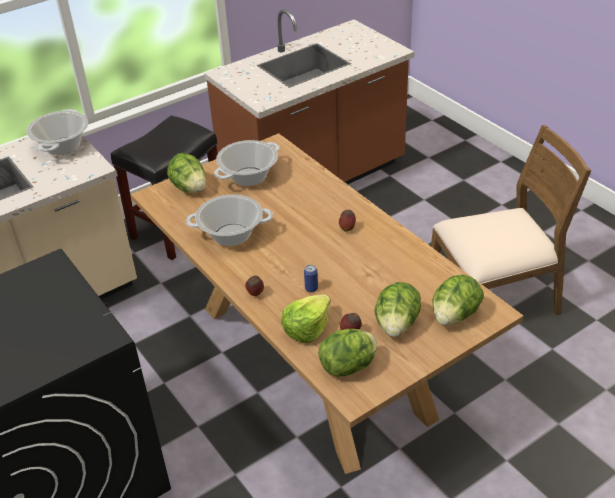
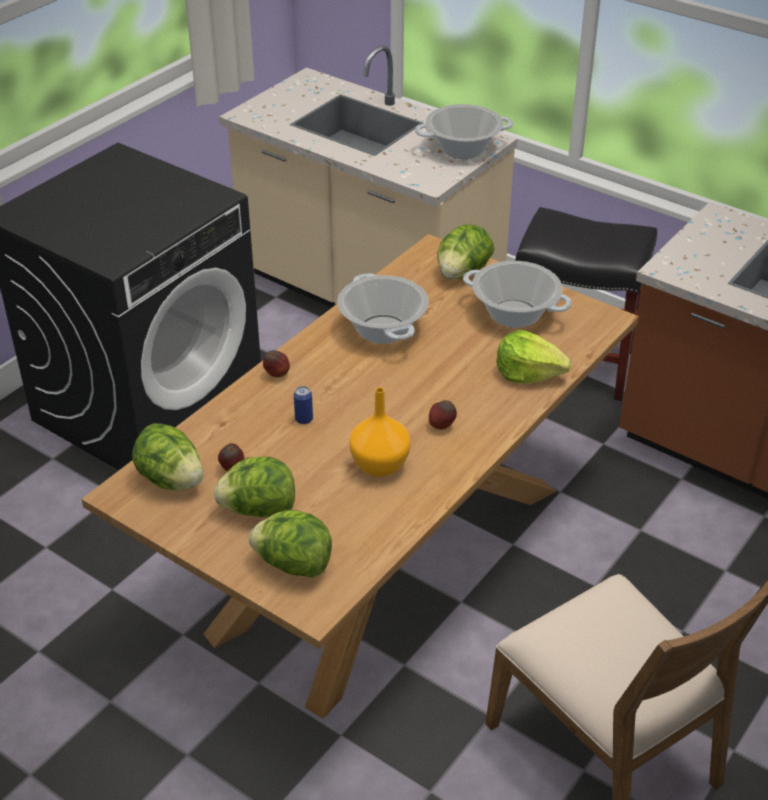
camera: 70 degrees right, 0 degrees up
(306, 328) = (228, 431): lettuce -> lettuce (528, 373)
(373, 261) = (381, 465): none -> orange vase

